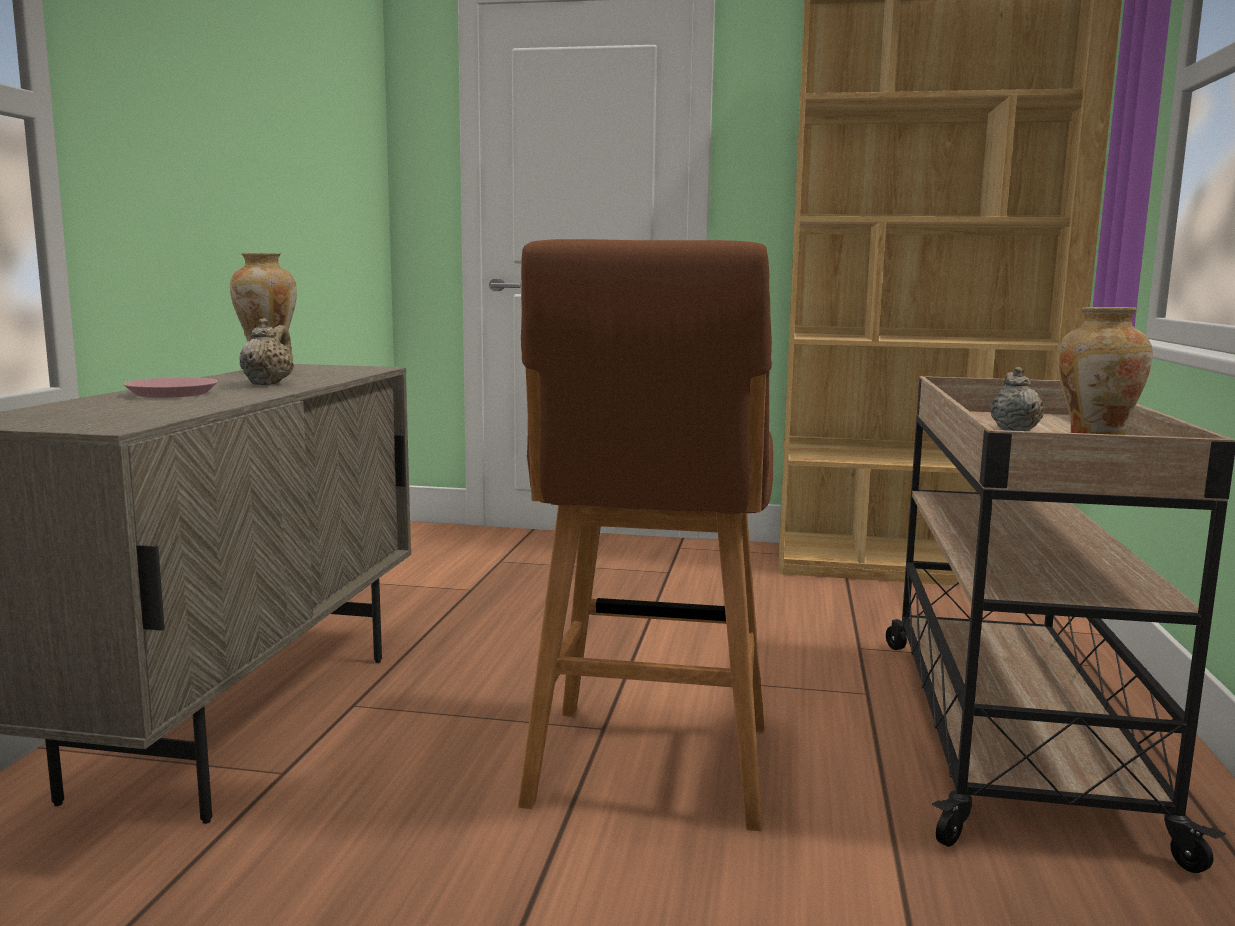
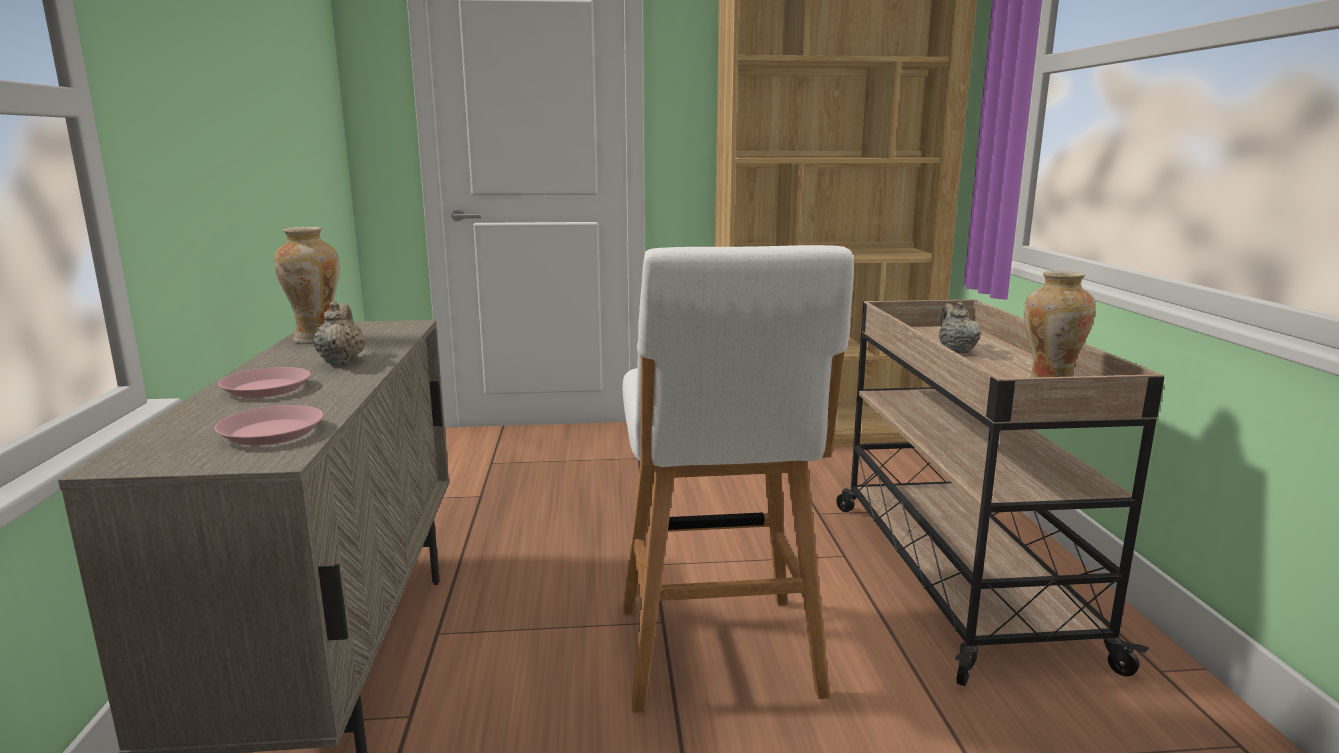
camera: 15 degrees left, 5 degrees up
(131, 415) = (272, 433): none -> pink plate
(649, 769) = (718, 656): brown stool -> white stool

